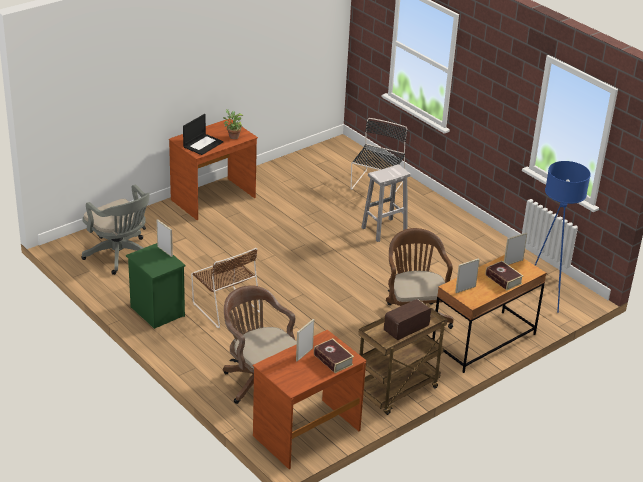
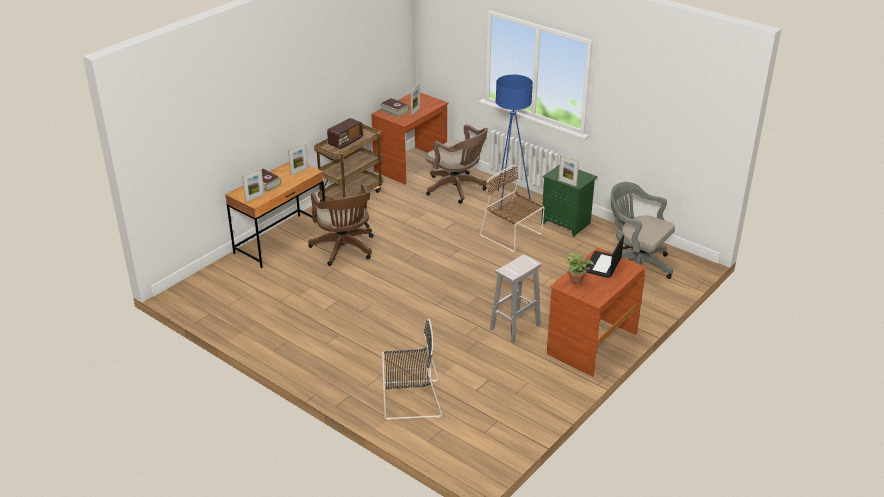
camera: 170 degrees right, 0 degrees up
(377, 185) = (409, 399): black chair -> black chair turned 105 degrees counterclockwise
(383, 230) = (388, 336): white stool -> white stool (515, 326)
(546, 298) = (216, 288): blue floor lamp -> blue floor lamp (509, 200)

